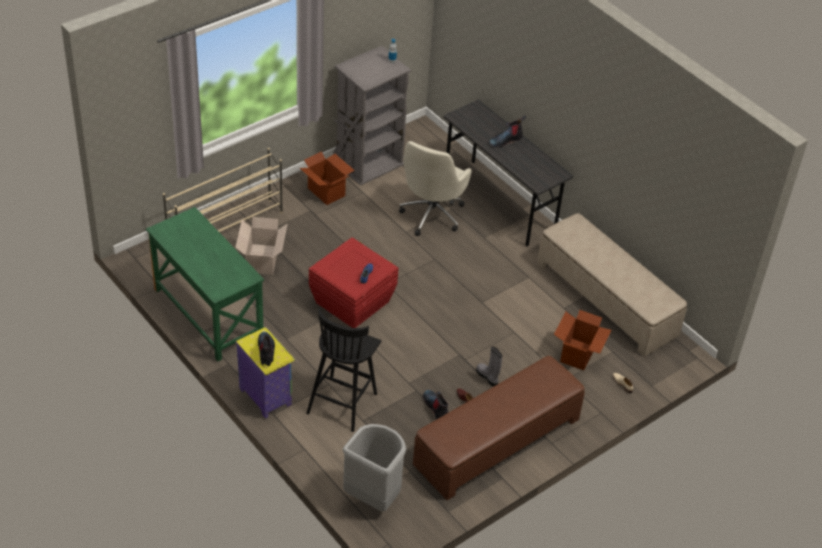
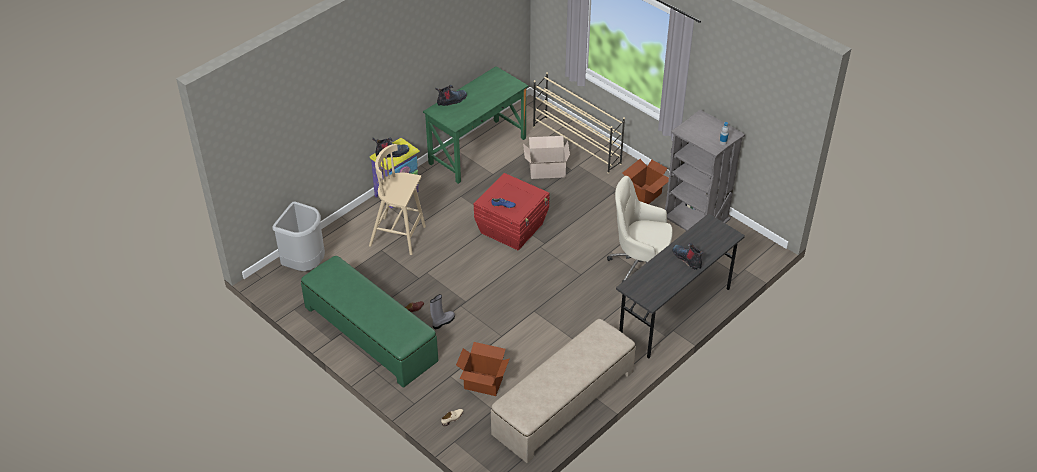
camera: 85 degrees right, 0 degrees up
(343, 401) = (399, 236): black stool -> beige stool
(436, 408) = (401, 292): boot -> boot (451, 101)
(497, 442) = (369, 333): brown bench -> green bench

